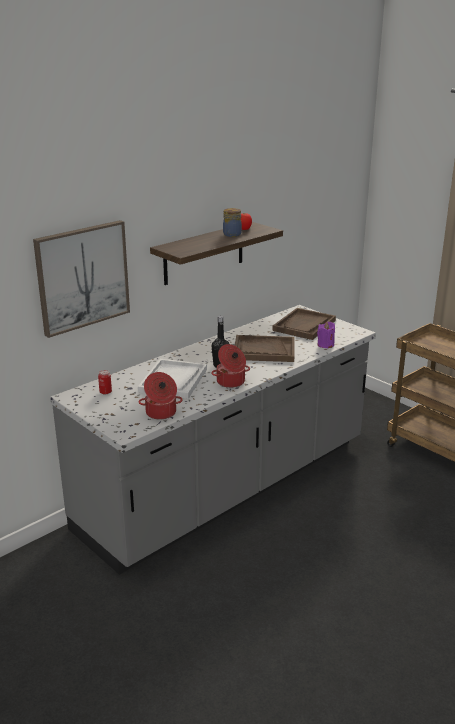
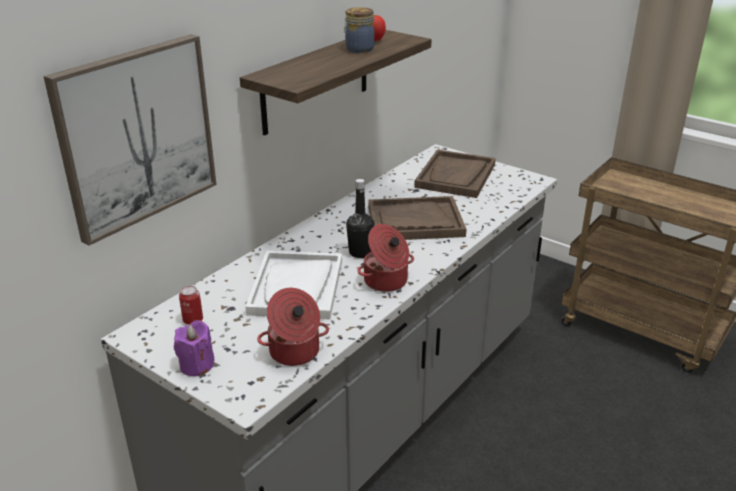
camera: 10 degrees left, 5 degrees up
(325, 345) = (498, 204): purple candle -> purple candle (197, 365)

